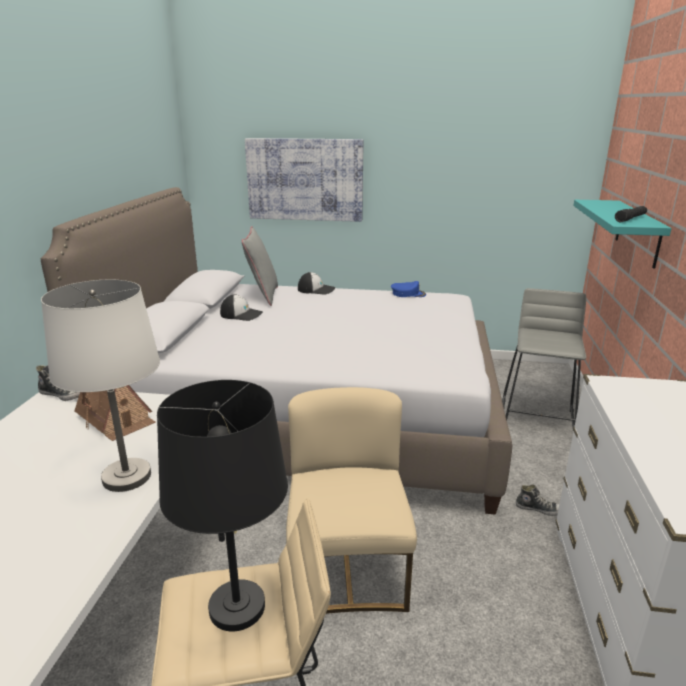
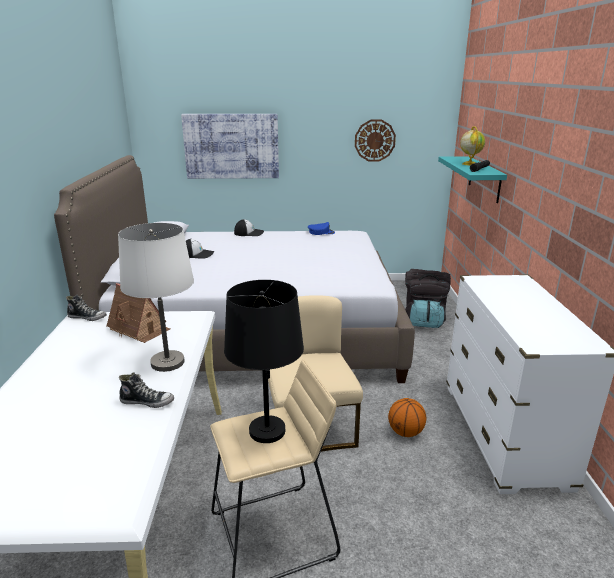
camera: 10 degrees left, 0 degrees up
(263, 296) = (208, 240): grey pillow -> none
(483, 596) = (405, 432): none -> basketball
(489, 176) = (374, 140): none -> wall clock
(538, 421) = (423, 320): grey stool -> black backpack
(539, 509) = (433, 377): shoe -> shoe (147, 402)
(616, 211) = (469, 164): none -> globe

